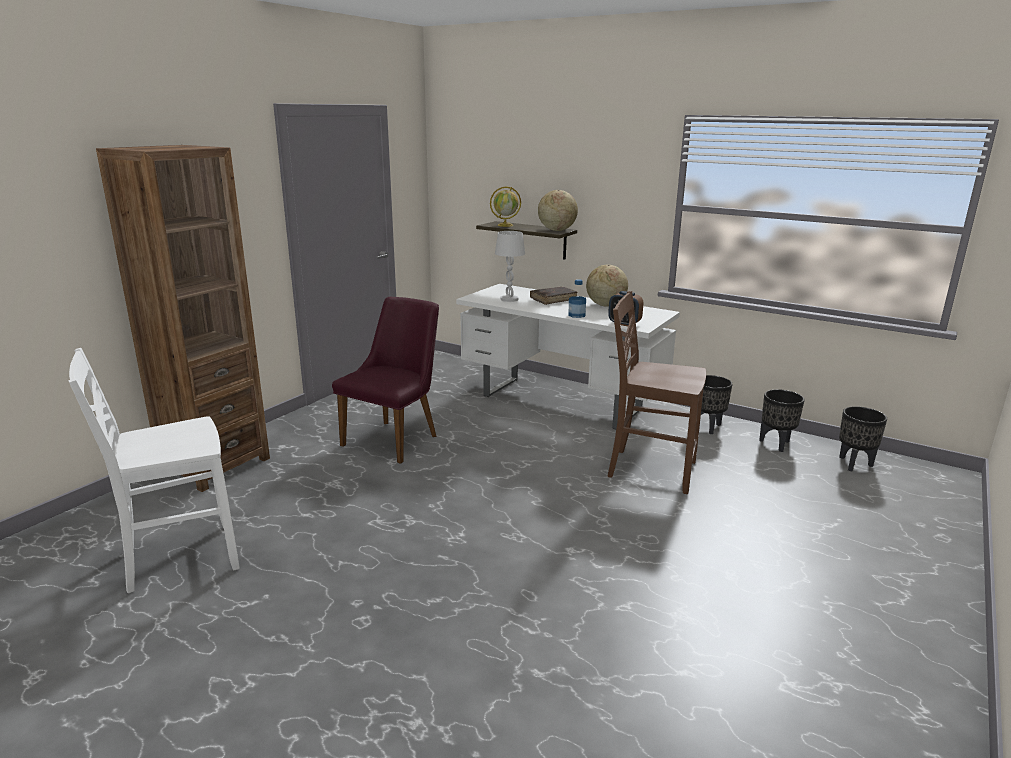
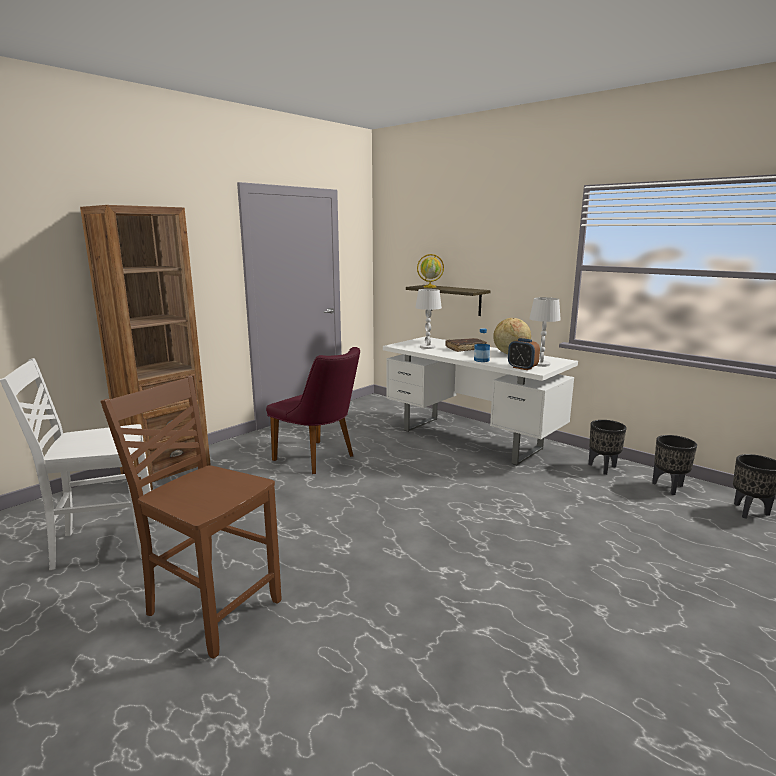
camera: 10 degrees right, 5 degrees down
(396, 437) = (319, 459): purple chair -> purple chair turned 90 degrees clockwise
(556, 230) = (472, 290): globe -> none
(642, 318) = (540, 364): none -> white table lamp
(650, 469) = (538, 502): brown chair -> brown chair (211, 608)

